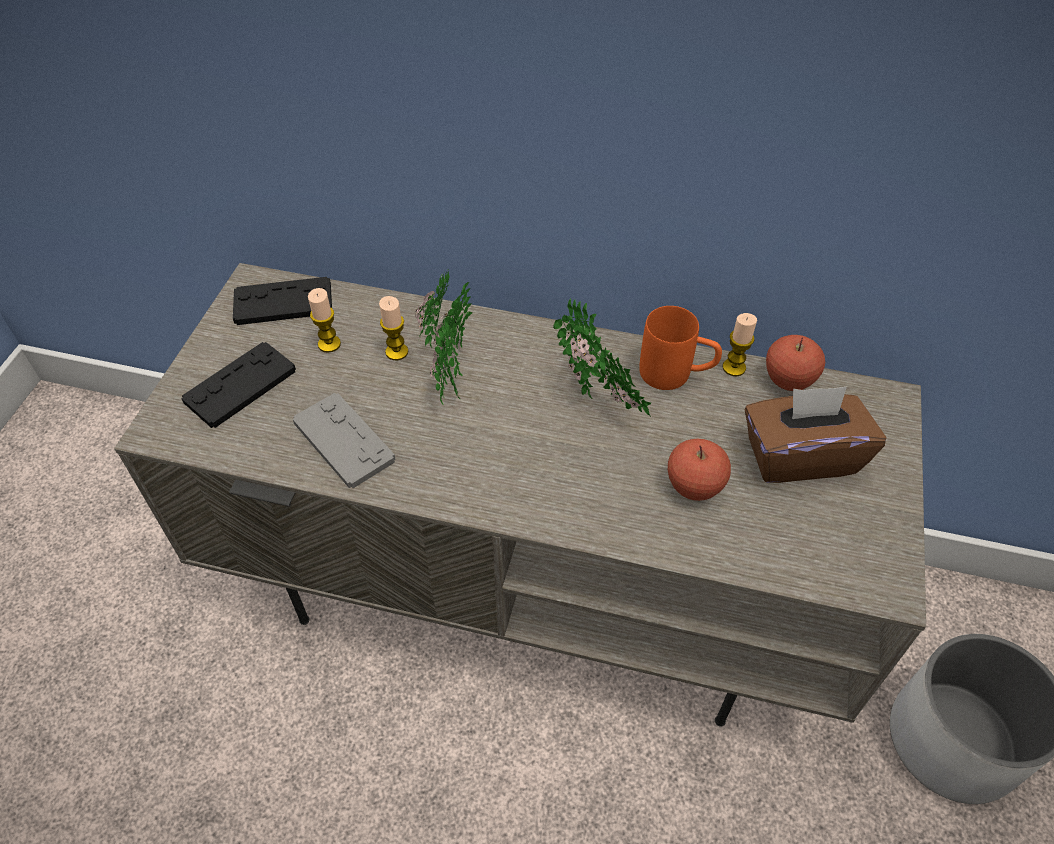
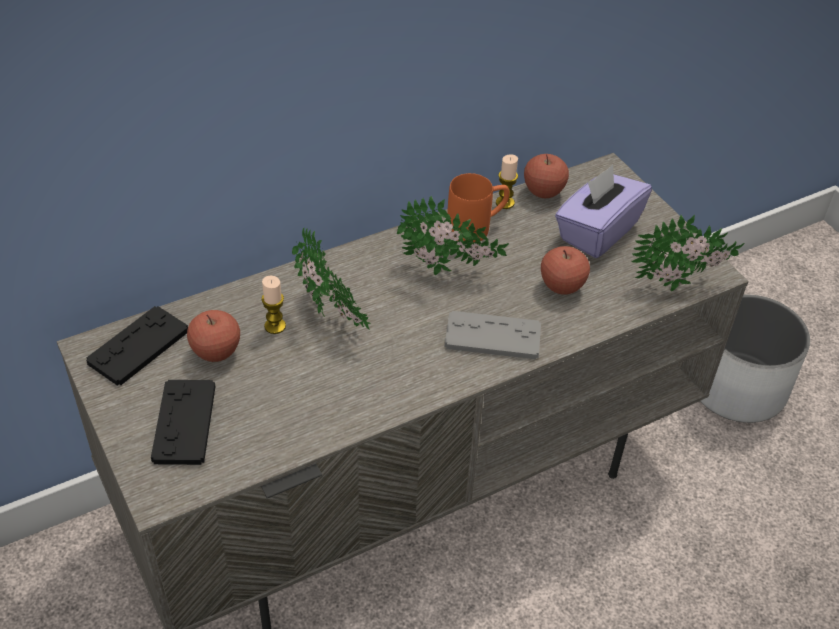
camera: 45 degrees left, 5 degrees down
(329, 344) = (216, 352): candle -> apple
(344, 441) = (313, 406): grey game controller -> grey game controller (492, 337)
(800, 456) = (597, 232): brown tissue box -> purple tissue box
(831, 574) = (680, 285): none -> potted plant

